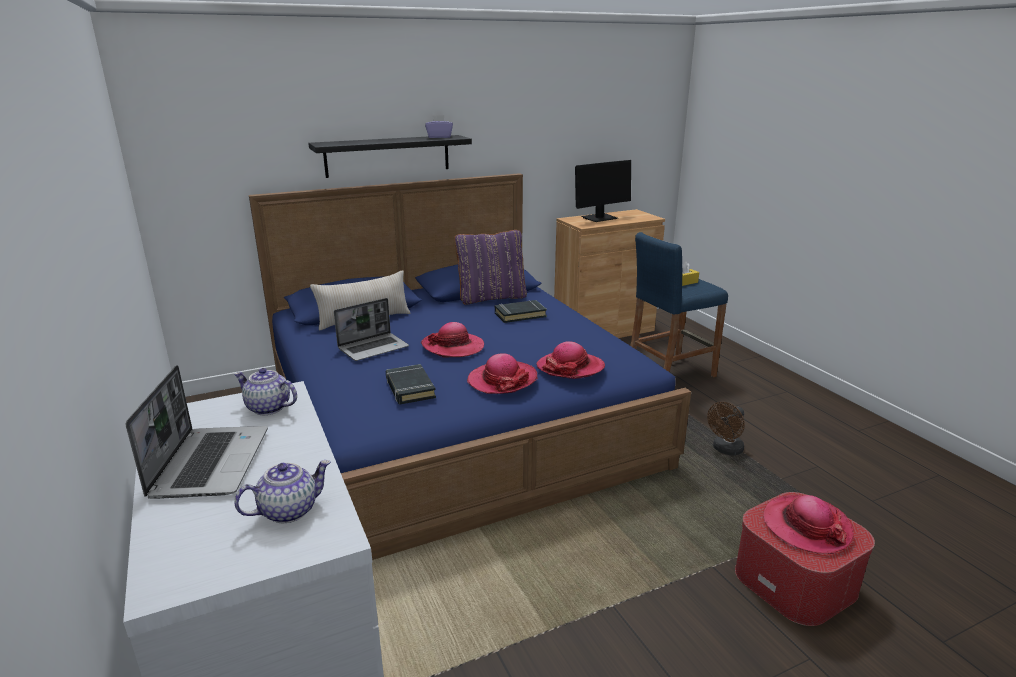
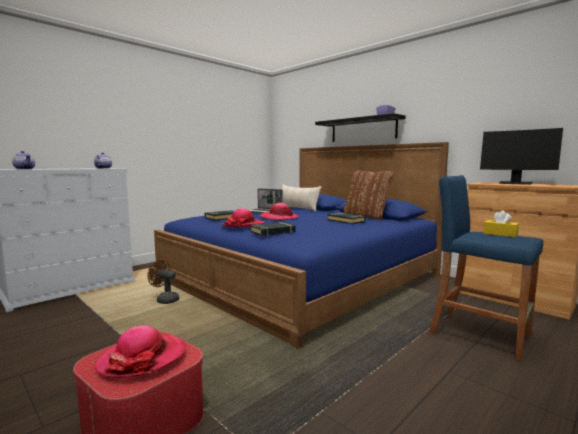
camera: 70 degrees right, 15 degrees down
(210, 462) = (65, 168): laptop -> none
(491, 297) = (366, 216): purple pillow -> brown pillow
(570, 368) = (273, 232): hat -> black book
(725, 450) = (352, 373): brown fan -> brown fan (165, 300)

